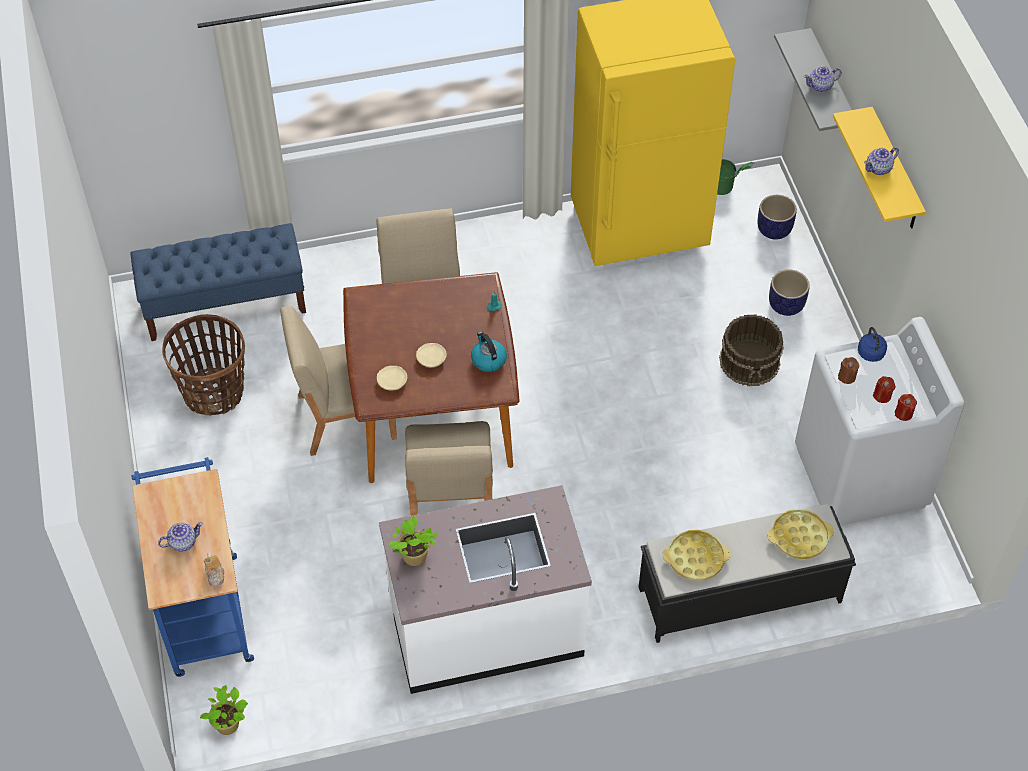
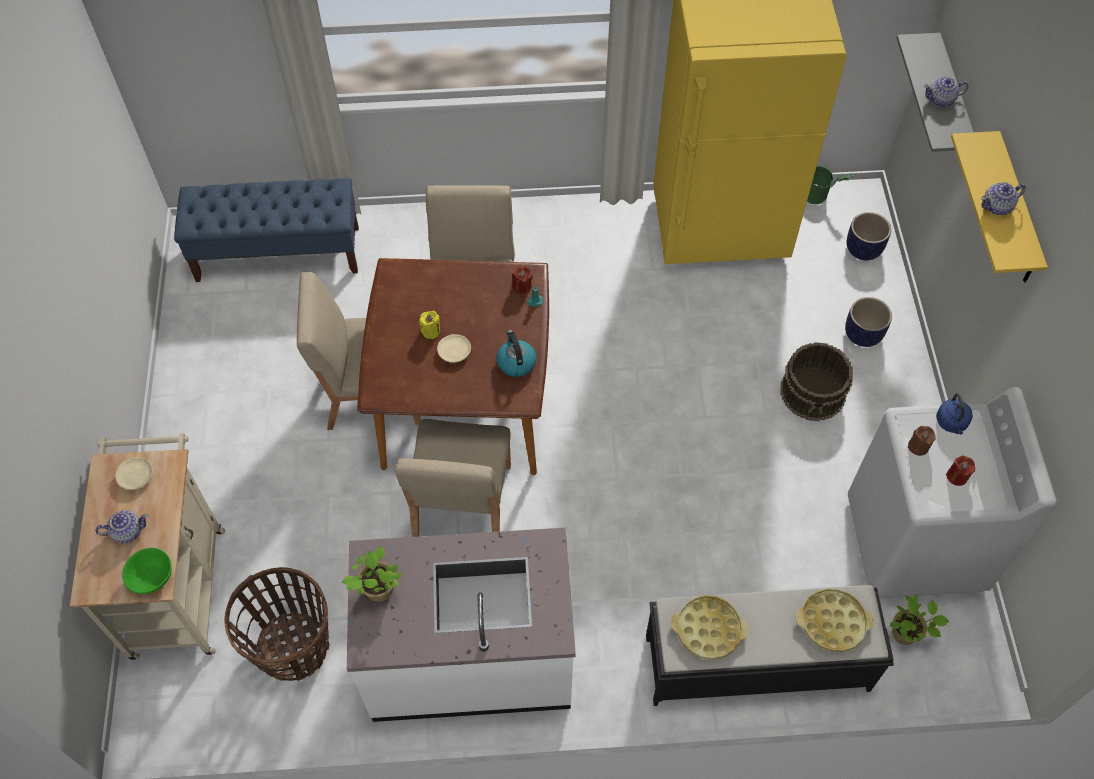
camera: 10 degrees right, 5 degrees up
(204, 607) = (178, 583): blue cart -> beige cart
(214, 393) = (245, 346): basket -> basket (293, 647)
(215, 575) = (153, 577): teapot -> green bowl
(229, 725) = (172, 725): potted plant -> potted plant (906, 634)
(392, 381) = (406, 372): beige plate -> beige plate (136, 476)
(406, 344) = (431, 331): none -> yellow candle
(903, 413) = (979, 502): red candle -> red candle (522, 286)

